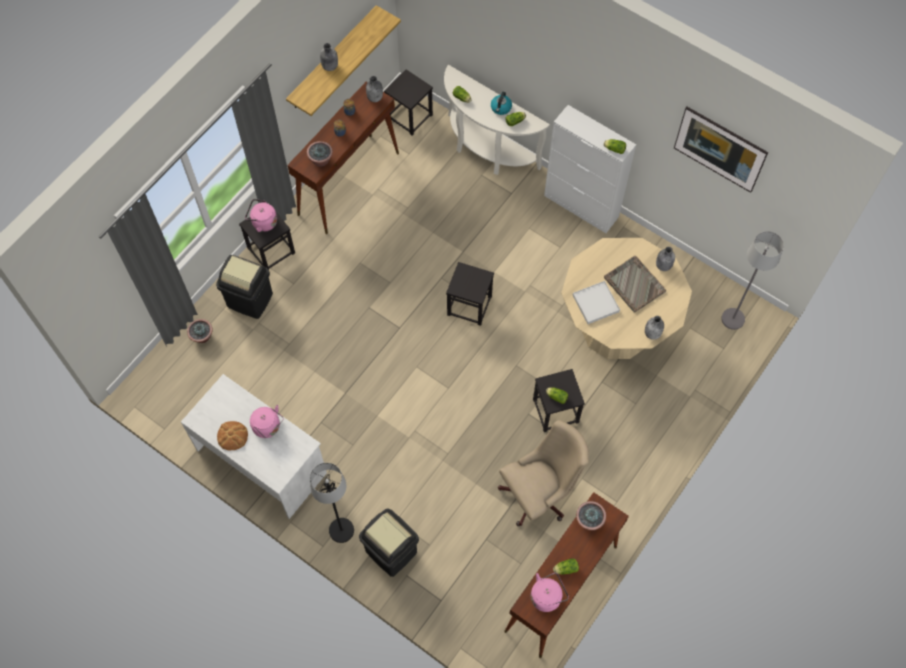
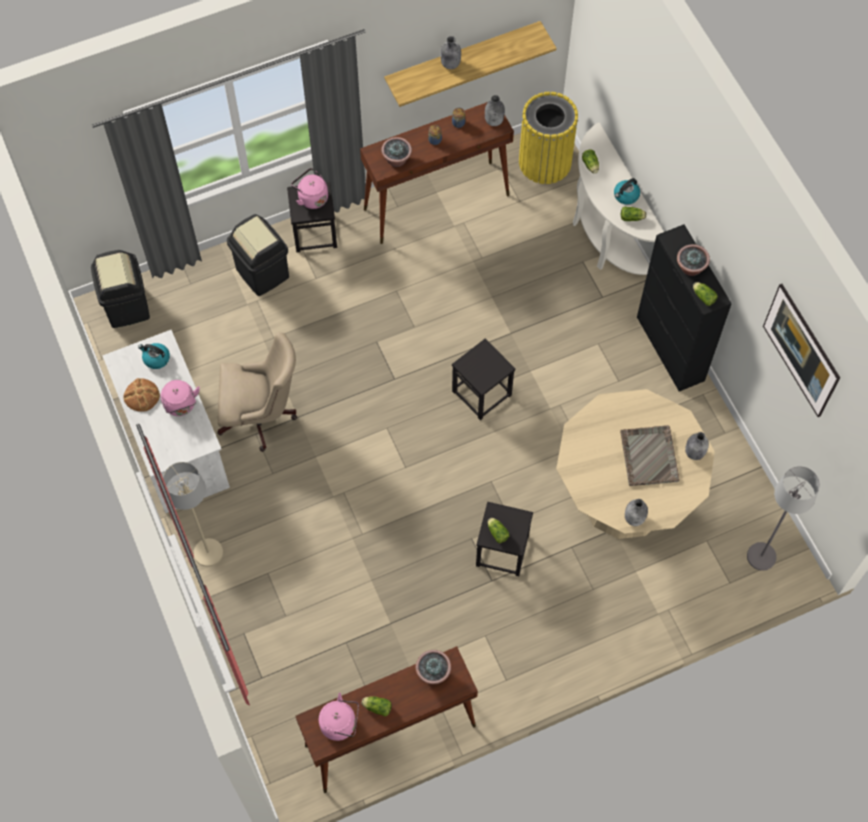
camera: 30 degrees right, 0 degrees up
(202, 337) = (193, 286): potted plant -> potted plant (690, 268)
(225, 402) = (156, 358): none -> kettle
(341, 530) = (208, 552): black floor lamp -> beige floor lamp
(390, 552) = (243, 601): black trash can -> black trash can (126, 306)
(409, 117) = (544, 162): black stool -> yellow trash can
(539, 493) = (431, 626): beige office chair -> beige office chair (261, 416)
(581, 206) = (670, 349): white cabinet -> black cabinet
(595, 303) = (593, 454): white tray -> none

